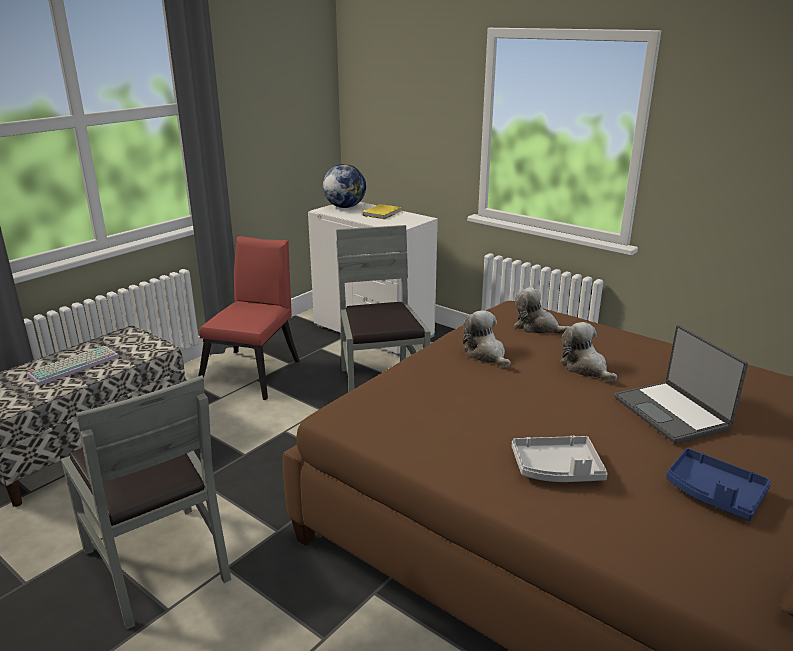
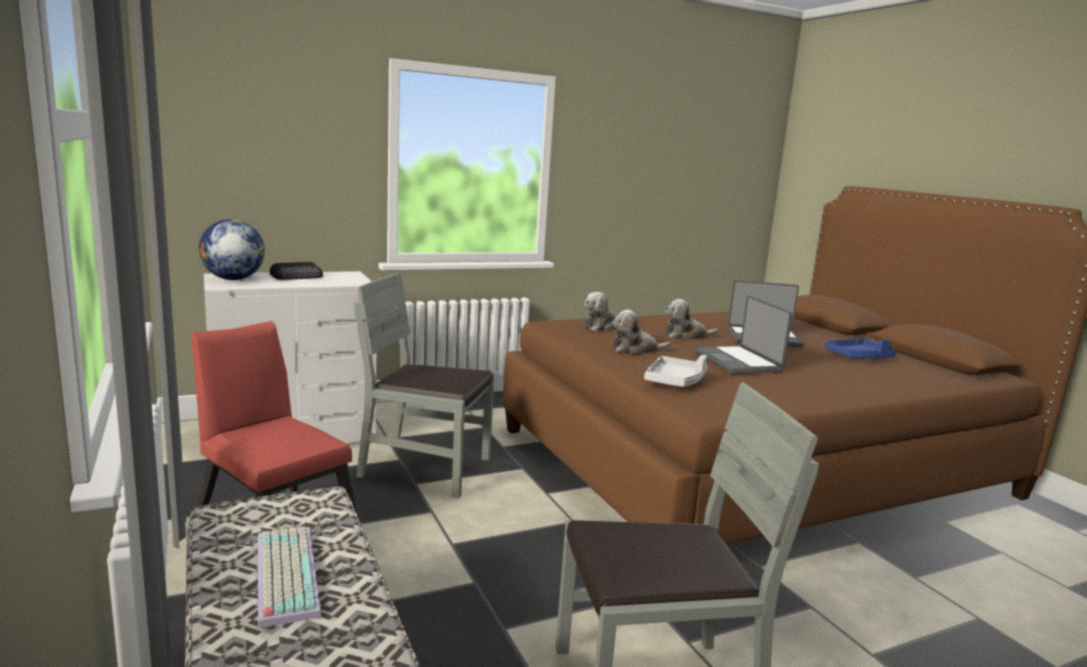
camera: 65 degrees left, 10 degrees down
(383, 213) = (297, 276): yellow book -> radio
(529, 410) = (738, 361): none -> laptop
(557, 469) = (823, 376): grey tray -> grey tray (675, 381)

